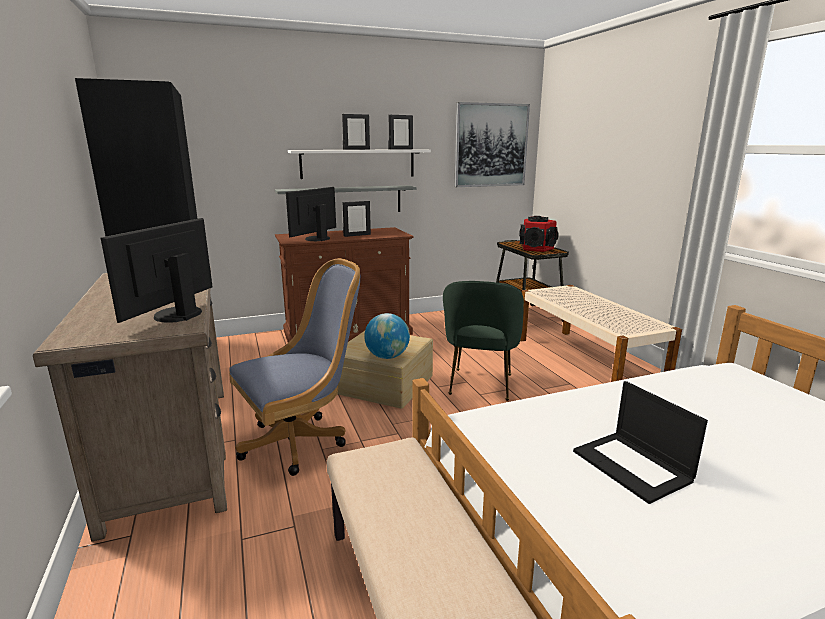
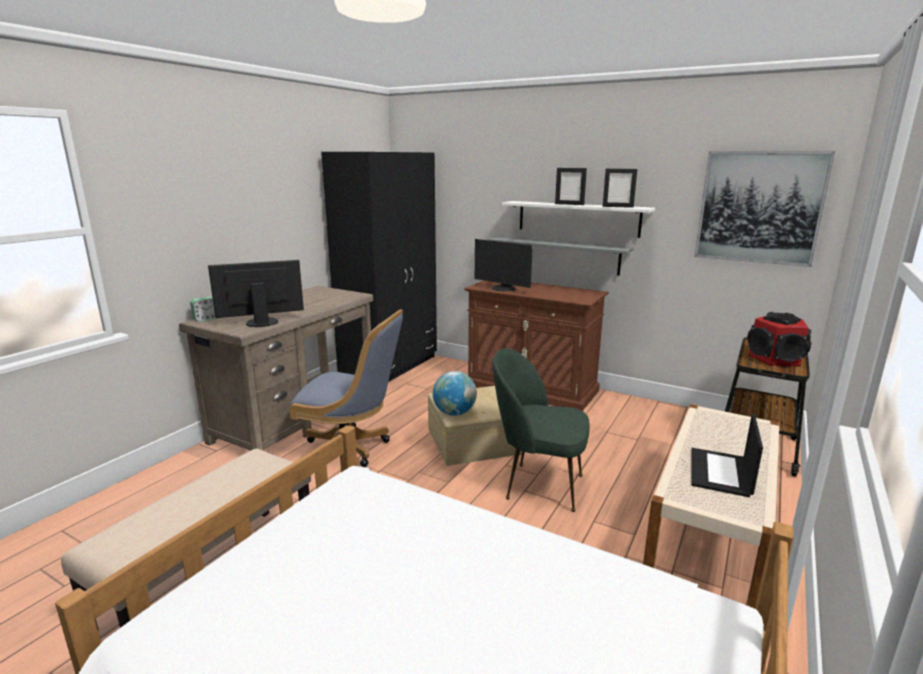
camera: 50 degrees right, 0 degrees up
(71, 336) = (206, 319): none -> alarm clock
(316, 239) = (502, 289): monitor -> monitor turned 135 degrees counterclockwise
(357, 235) = (544, 292): picture frame -> none
(480, 387) = (537, 485): green chair -> green chair turned 45 degrees clockwise
(633, 466) = (354, 580): laptop -> laptop (721, 473)

